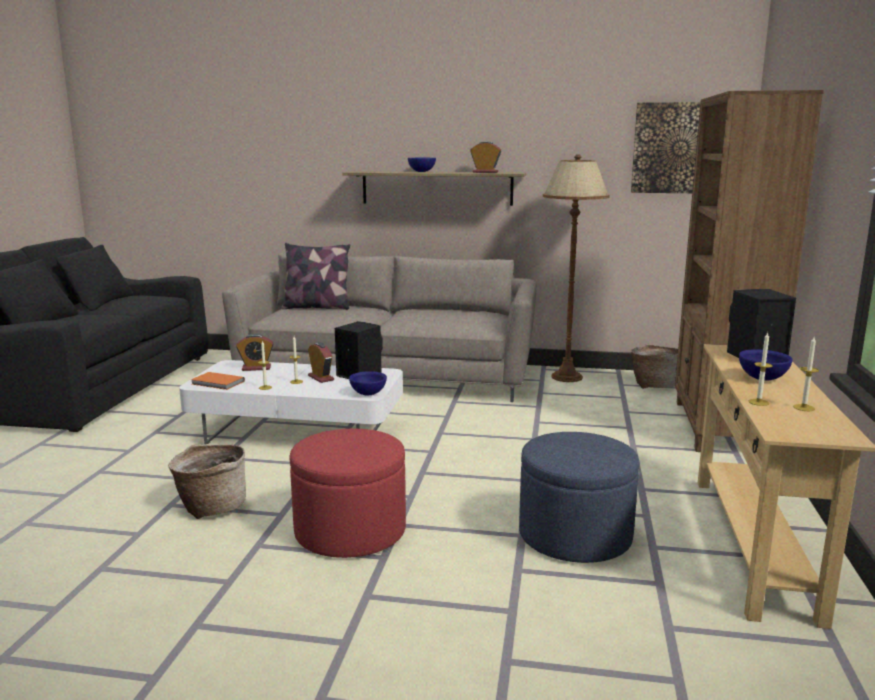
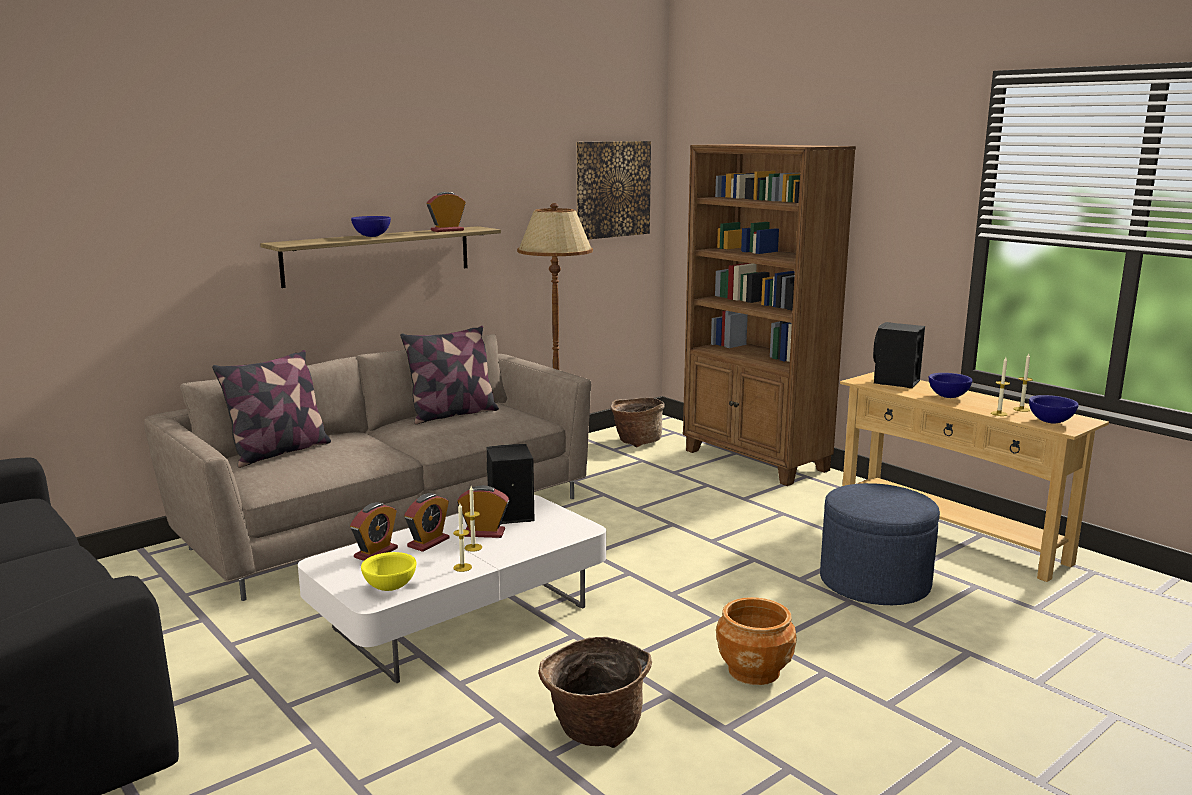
camera: 50 degrees left, 0 degrees up
(217, 383) = (391, 587): orange book -> yellow bowl
(287, 372) = (428, 542): none -> alarm clock
(350, 531) = (754, 670): red ottoman -> brown planter
(367, 394) = (579, 528): blue bowl -> blue bowl (1050, 422)
(449, 312) = (452, 414): none -> pillow

